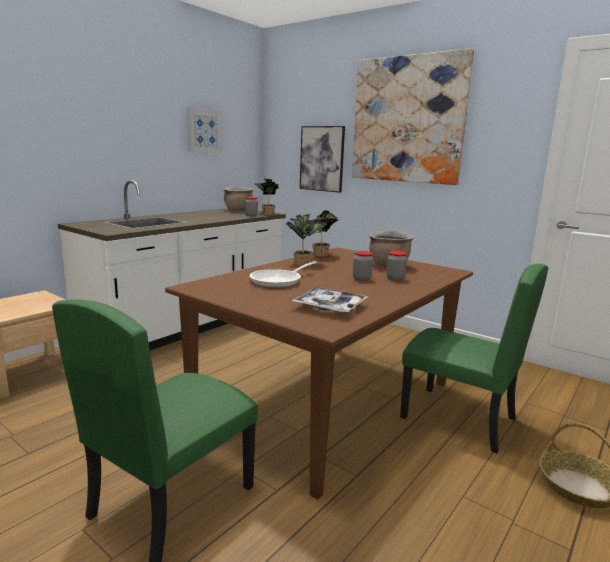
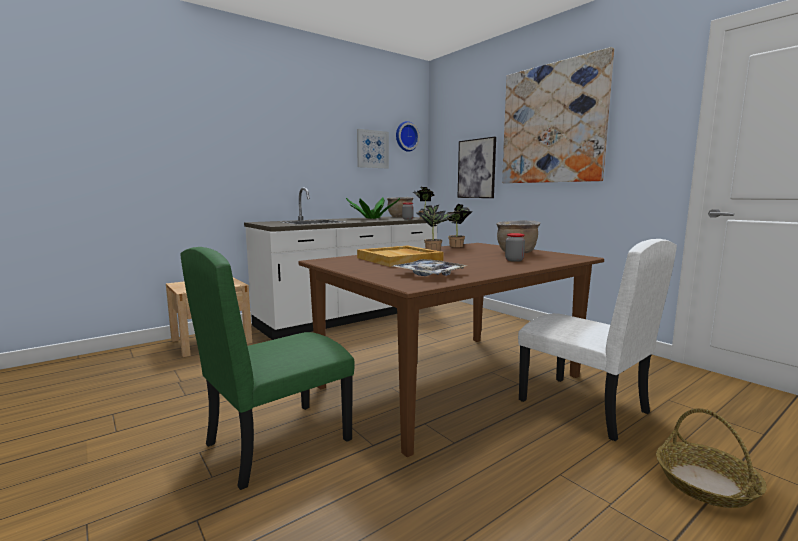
camera: 15 degrees right, 5 degrees down
(211, 215) = (372, 219): none -> potted plant
(240, 116) = (406, 136): none -> wall clock
(279, 281) = (400, 259): frying pan -> beige tray
(362, 279) = (479, 260): jar -> none
(458, 418) = (582, 406): green chair -> white chair

